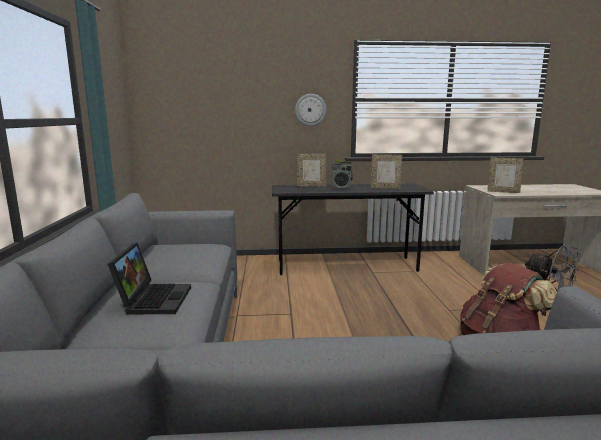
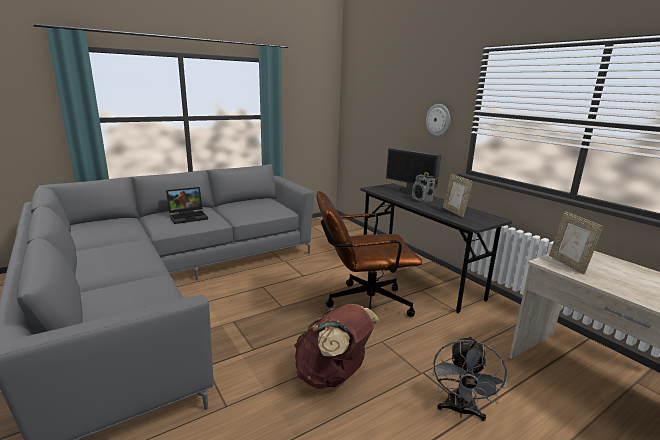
camera: 60 degrees right, 5 degrees up
(311, 186) = (410, 192): picture frame -> monitor
(380, 301) = (361, 304): none -> brown office chair

